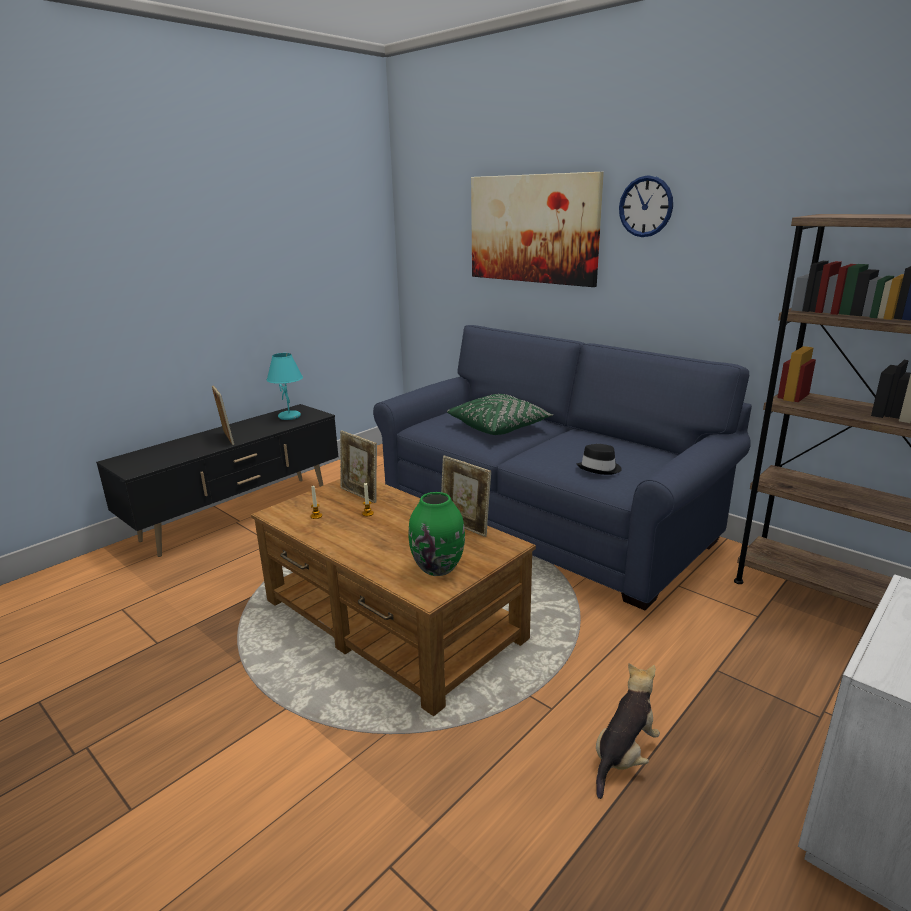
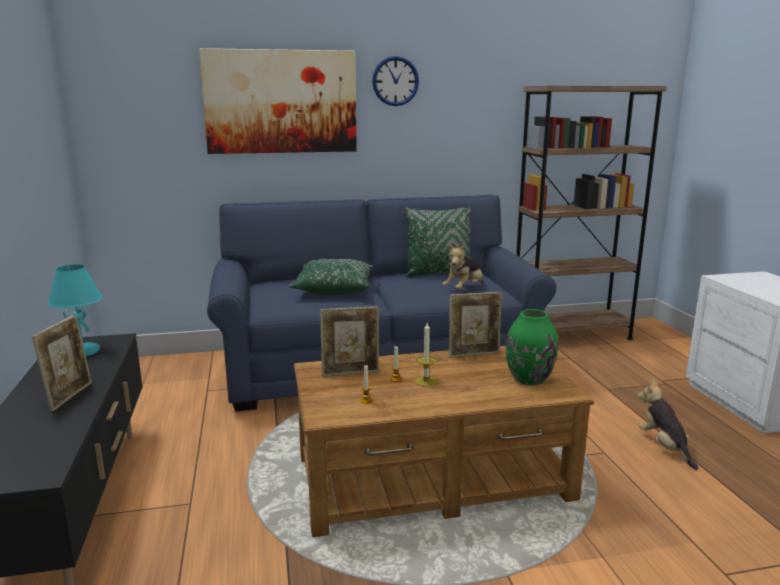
camera: 55 degrees left, 5 degrees down
(227, 439) = (70, 396): picture frame -> picture frame turned 90 degrees clockwise
(377, 525) = (426, 381): none -> candle
(600, 468) = (464, 289): black hat -> plush toy
(626, 445) = (438, 273): none -> green pillow

